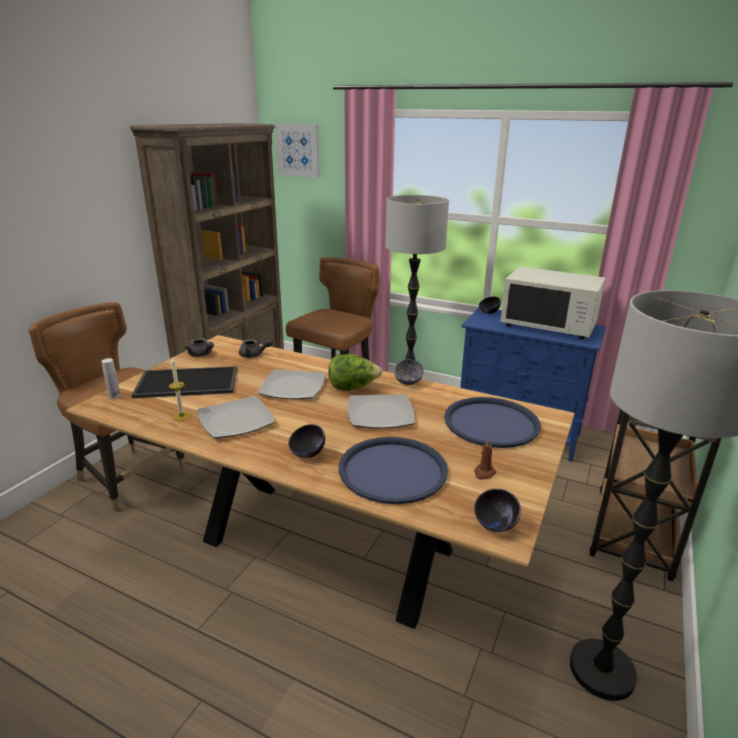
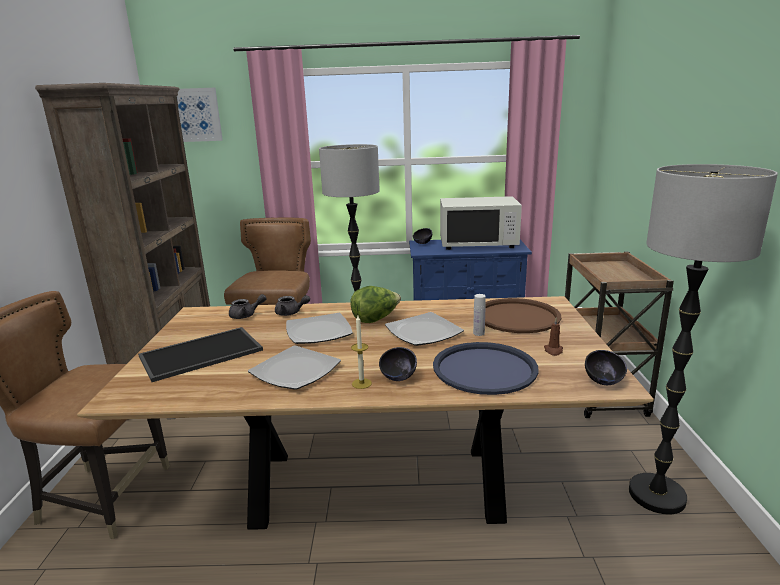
camera: 25 degrees left, 5 degrees down
(114, 396) = (127, 385): white bottle -> white bottle (478, 333)
(181, 416) = (232, 383): candle -> candle (361, 383)
(201, 355) = (187, 327): grey teapot -> grey teapot (291, 313)
(408, 383) = (418, 305): grey bowl -> none
(491, 423) = (517, 317): blue tray -> brown tray

